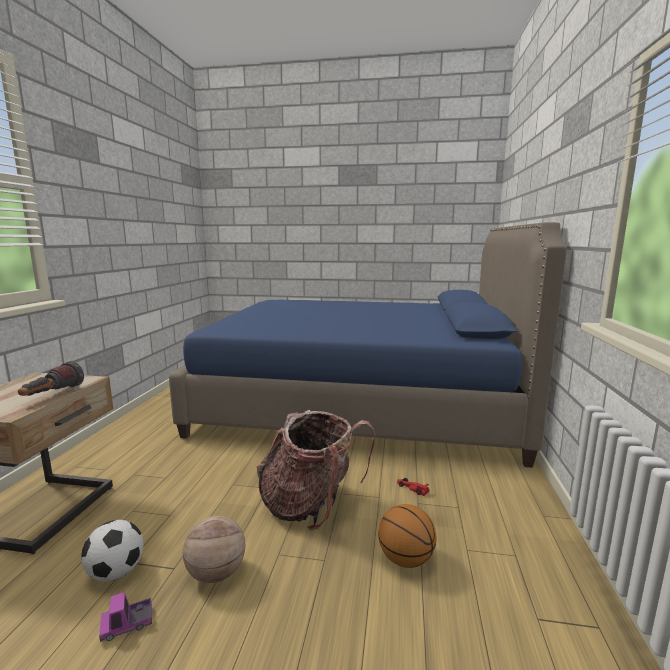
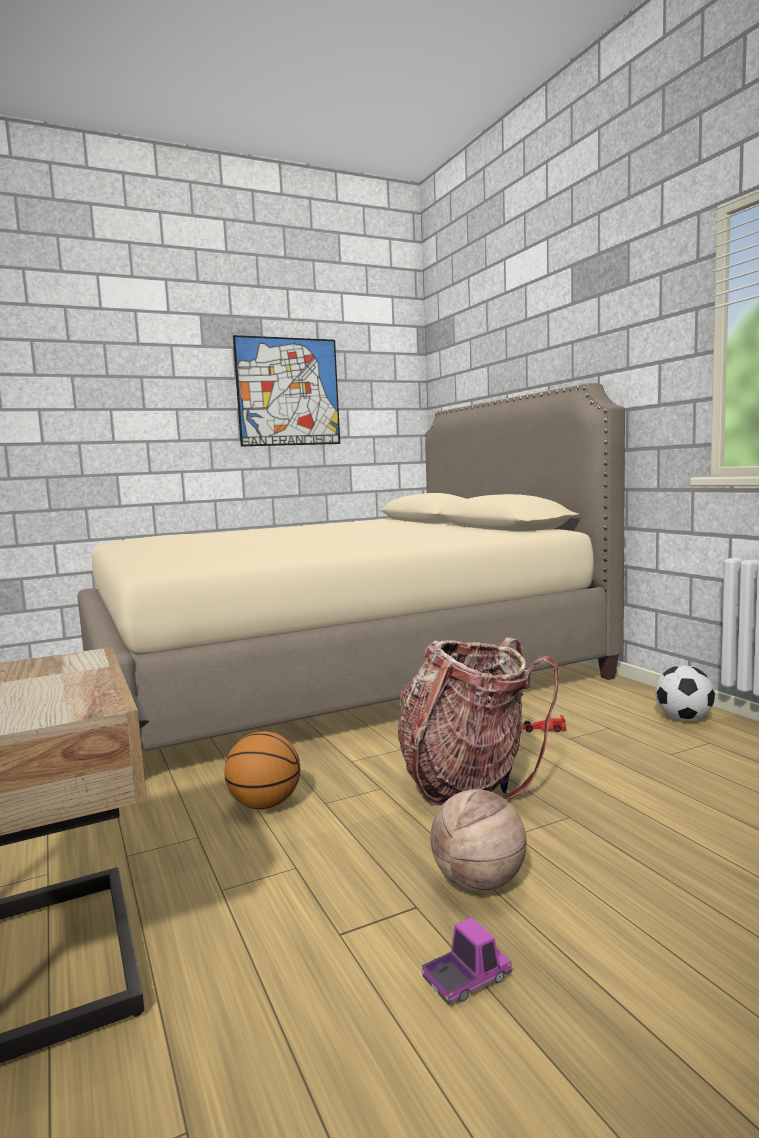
camera: 35 degrees left, 5 degrees down
(52, 395) = (88, 678): flashlight -> none
(116, 572) = (342, 952): football -> football (683, 718)
(127, 624) = (467, 980): toy truck -> toy truck turned 150 degrees counterclockwise
(358, 403) = (336, 675): blue bed -> beige bed
(390, 213) = (288, 392): none -> picture
(405, 559) = (637, 782): basketball -> basketball (265, 804)

